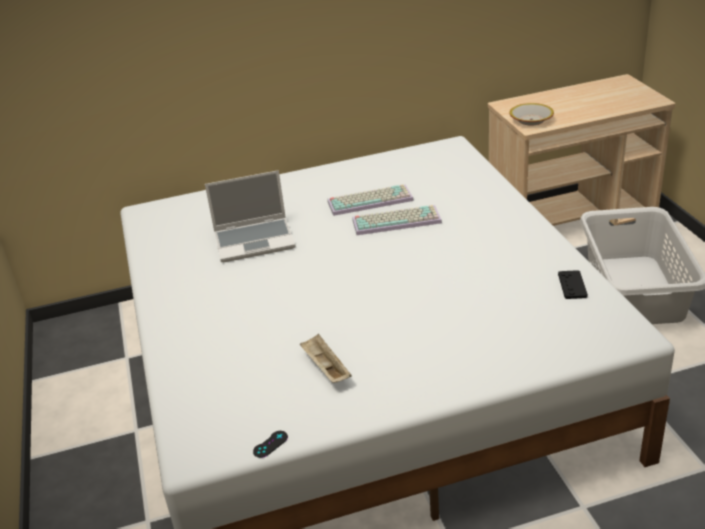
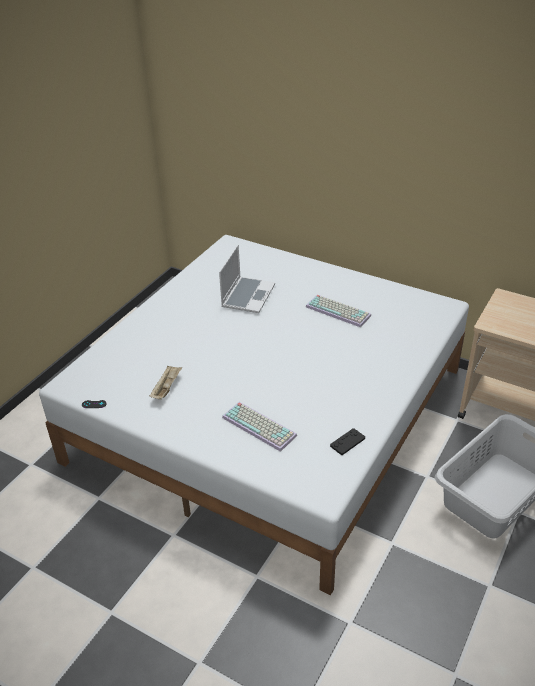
camera: 45 degrees right, 5 degrees up
(255, 240) = (248, 295): laptop -> laptop turned 105 degrees counterclockwise
(397, 220) = (331, 333): keyboard -> keyboard (260, 426)
(531, 120) = (499, 319): bowl -> none

